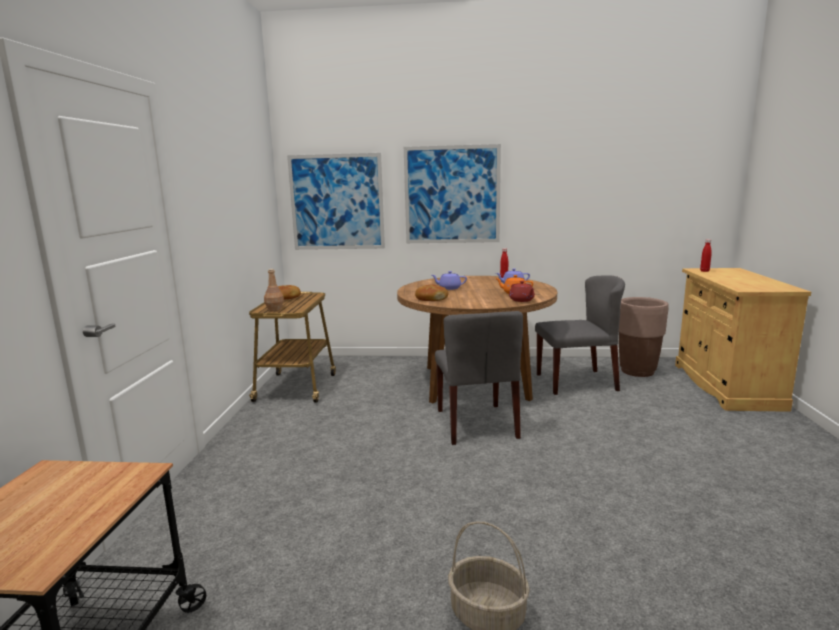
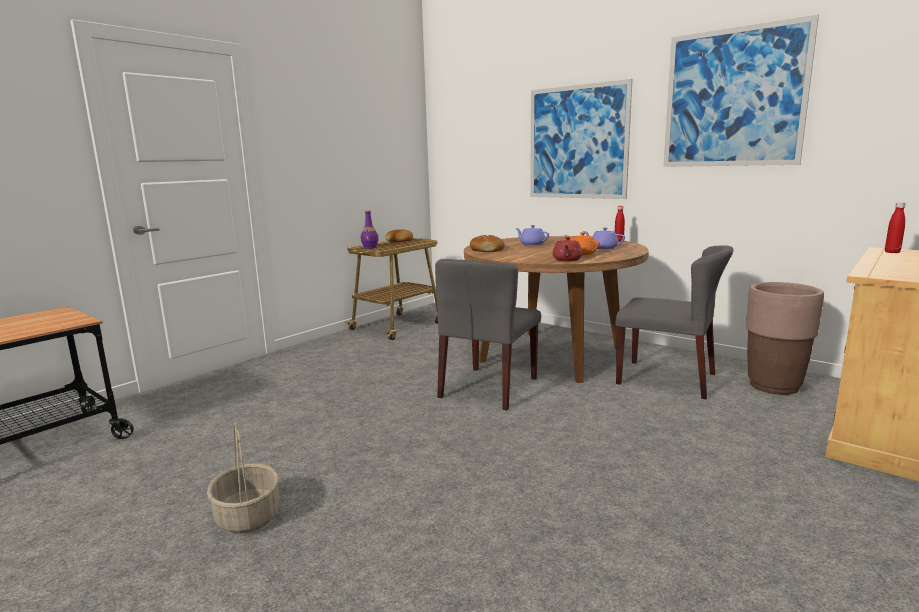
camera: 35 degrees right, 0 degrees up
(275, 309) = (370, 247): brown bottle -> purple bottle
(337, 202) = (472, 152): picture -> picture (733, 98)

